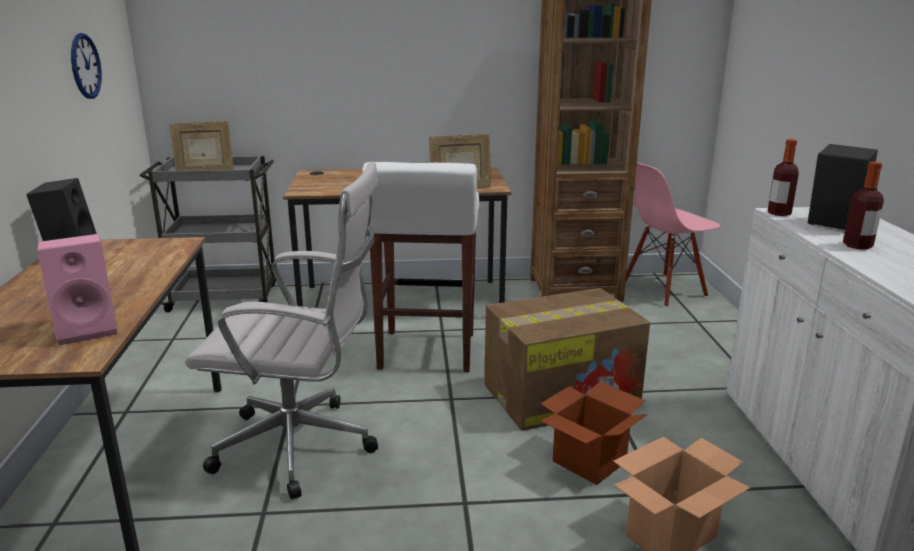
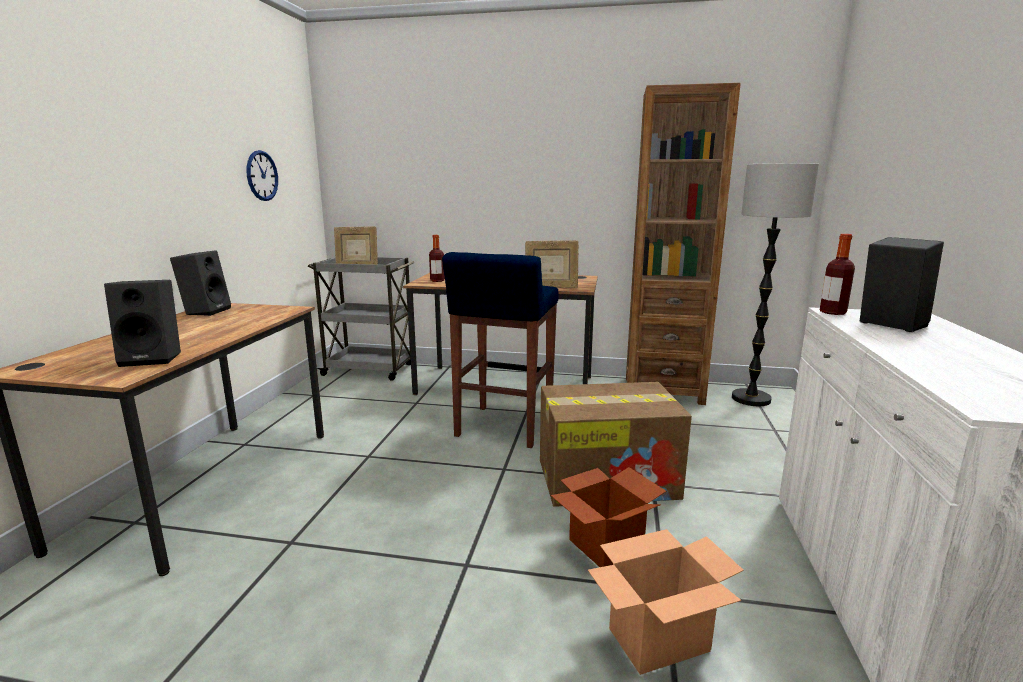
camera: 15 degrees right, 5 degrees down
(89, 329) = (154, 358): pink speaker -> black speaker
(302, 447) = (356, 492): white office chair -> none
(426, 352) = (503, 427): white stool -> blue stool
(664, 290) = (750, 399): pink chair -> floor lamp
(857, 246) = (908, 344): bottle -> bottle (437, 280)

